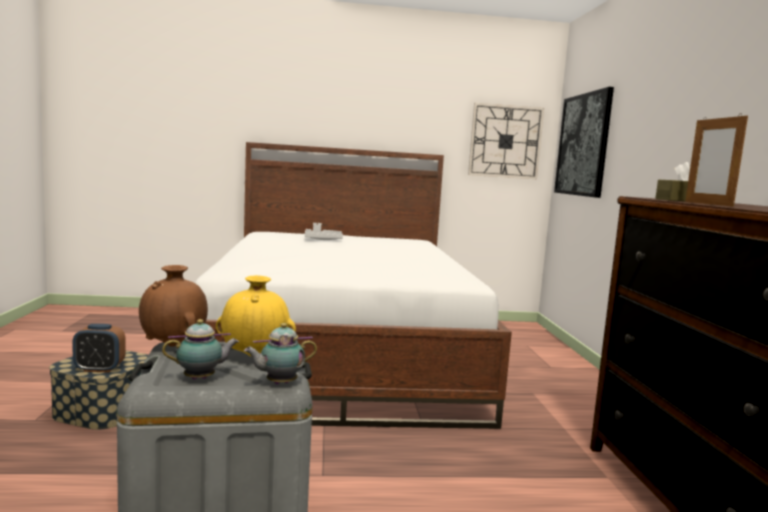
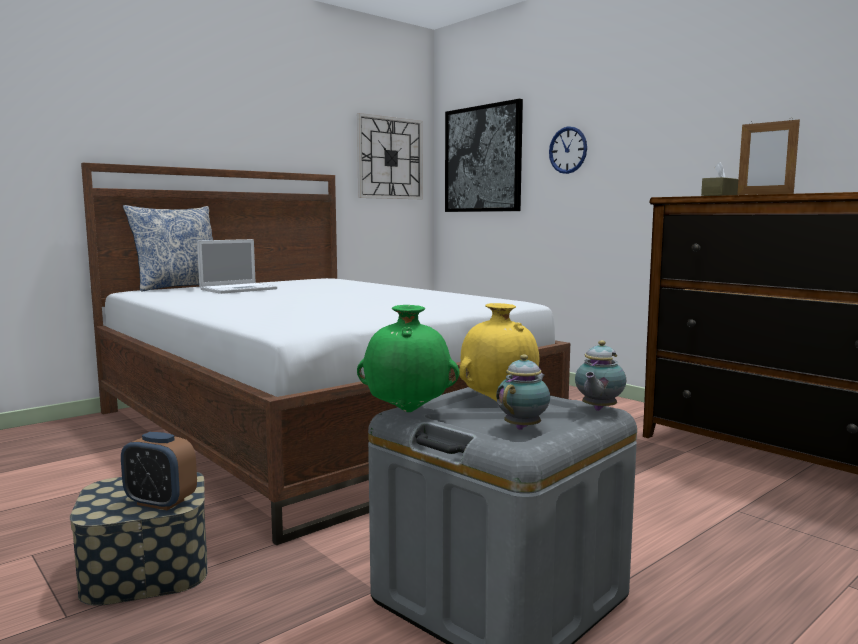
camera: 35 degrees left, 0 degrees up
(99, 369) = (160, 502): alarm clock -> alarm clock turned 60 degrees clockwise
(174, 345) = (408, 411): brown vase -> green vase
(295, 233) = (178, 287): none -> pillow
(323, 239) = (239, 289): grey tray -> laptop
(638, 139) = (568, 150): none -> wall clock

